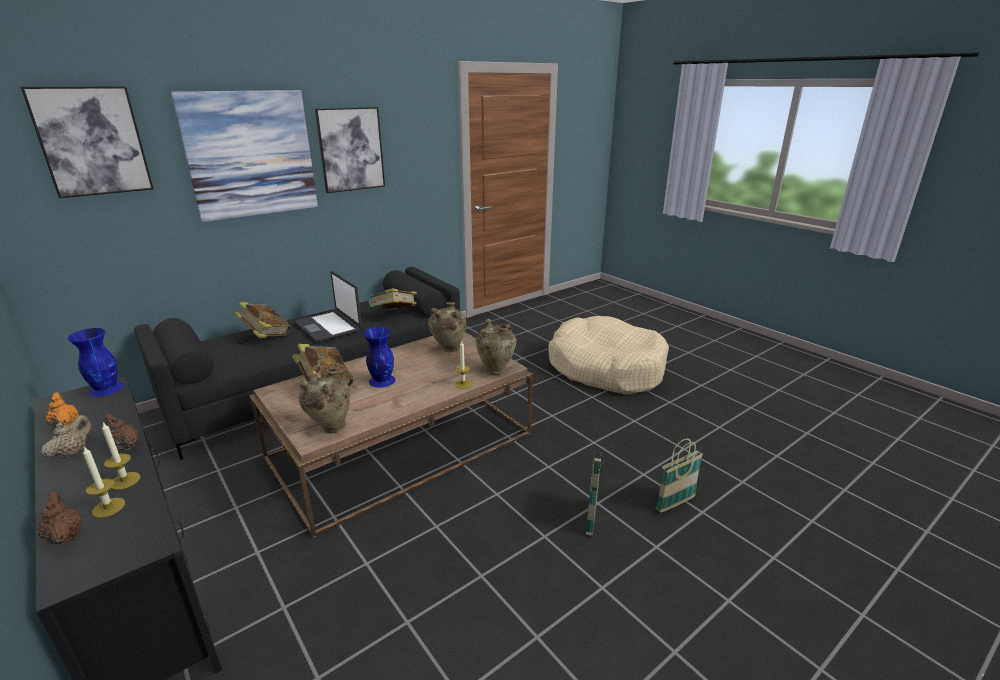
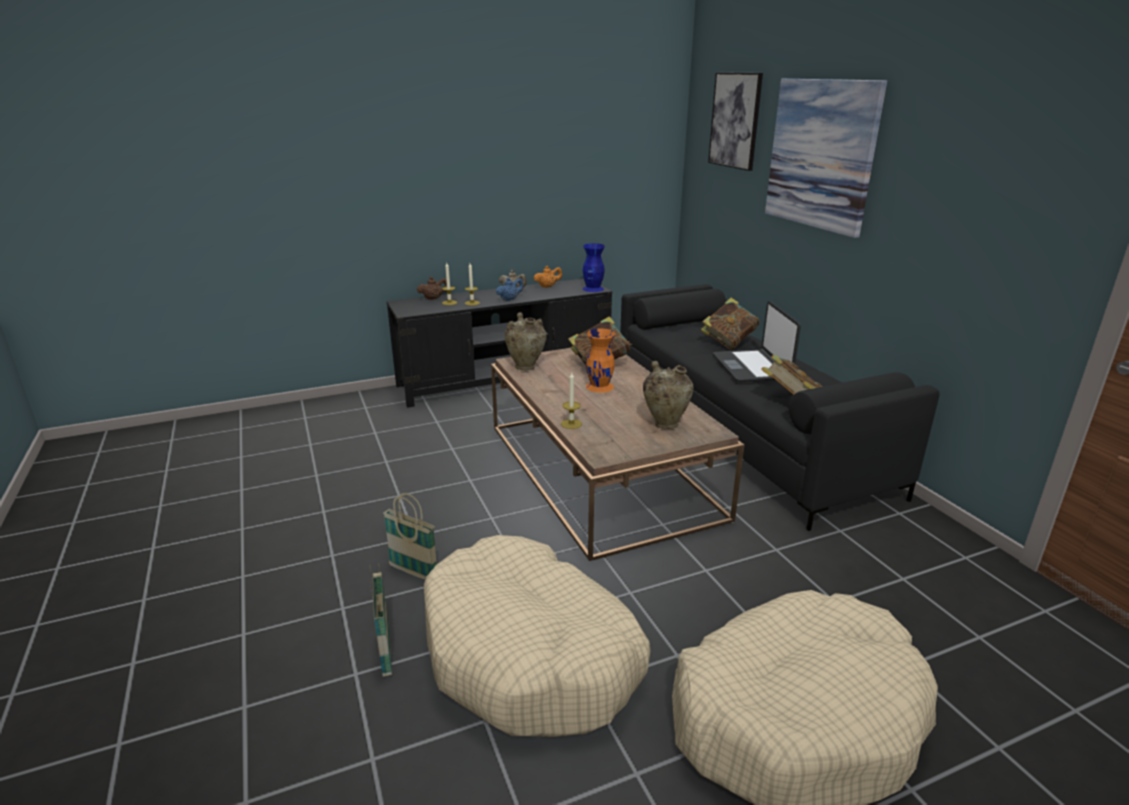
camera: 105 degrees right, 0 degrees up
(125, 447) = (509, 299): brown teapot -> blue teapot
(329, 327) = (752, 367): laptop -> laptop turned 75 degrees counterclockwise
(351, 149) = (922, 173): picture -> none
(381, 380) = (600, 386): blue vase -> orange vase
(496, 370) = (596, 446): beige vase -> none
(628, 442) = (531, 654): none -> beige dog bed

